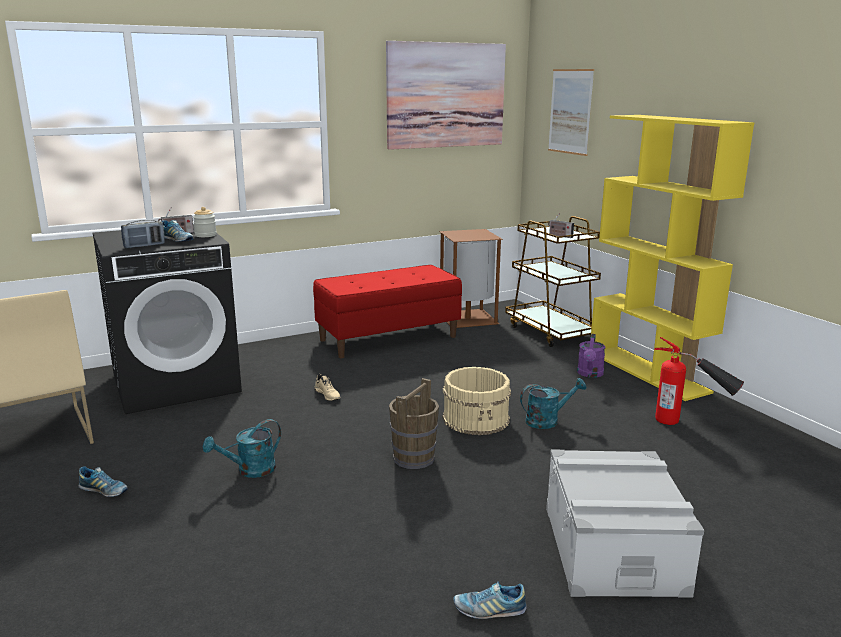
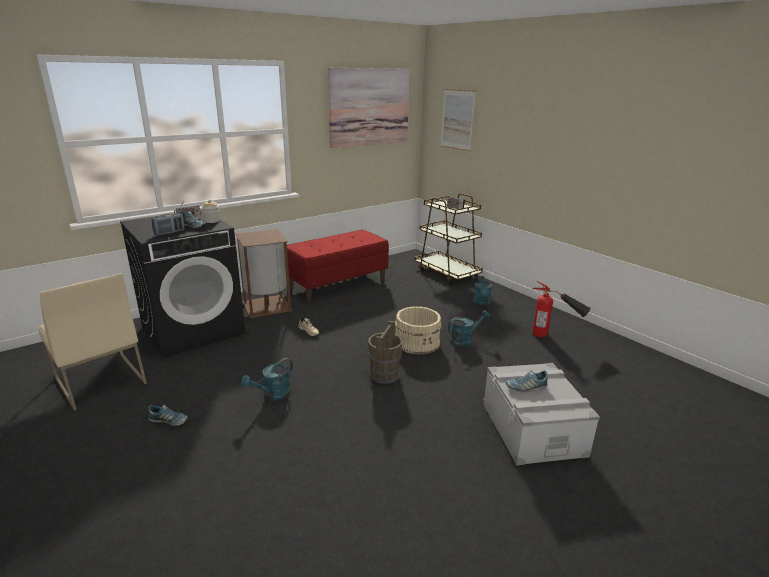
camera: 10 degrees left, 5 degrees up
(468, 318) = (388, 265): brown trash can -> brown trash can (267, 306)
(489, 610) = (468, 481): shoe -> shoe (526, 387)
(590, 374) = (482, 303): purple watering can -> turquoise watering can
(648, 372) = (518, 299): yellow bookcase -> none

